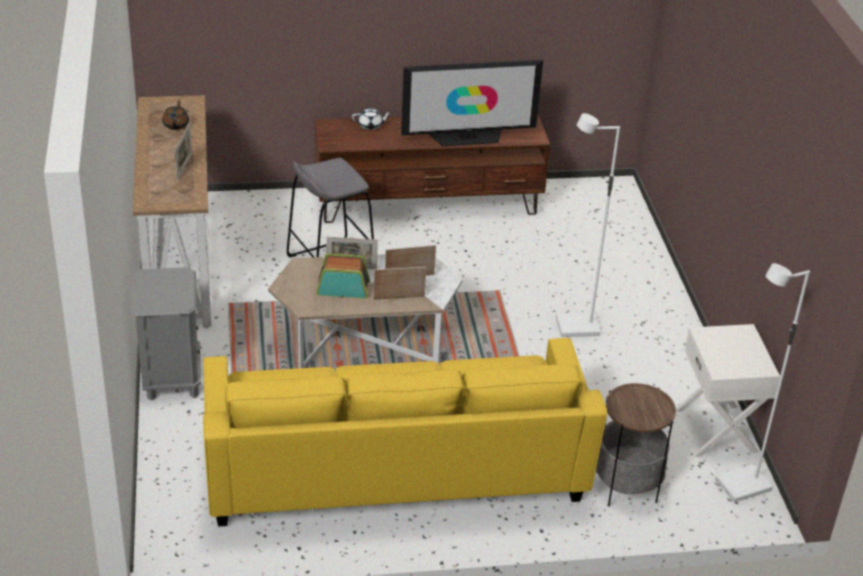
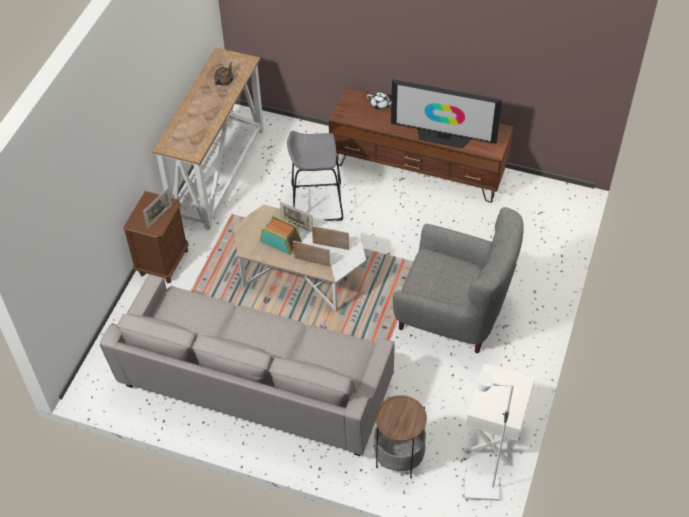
camera: 30 degrees right, 15 degrees up
(172, 376) = (163, 262): grey nightstand -> brown nightstand
(184, 167) = (206, 121): picture frame -> picture frame (160, 216)
(394, 471) = (255, 386): yellow sofa -> grey sofa
(577, 328) = (453, 314): white floor lamp -> grey armchair

